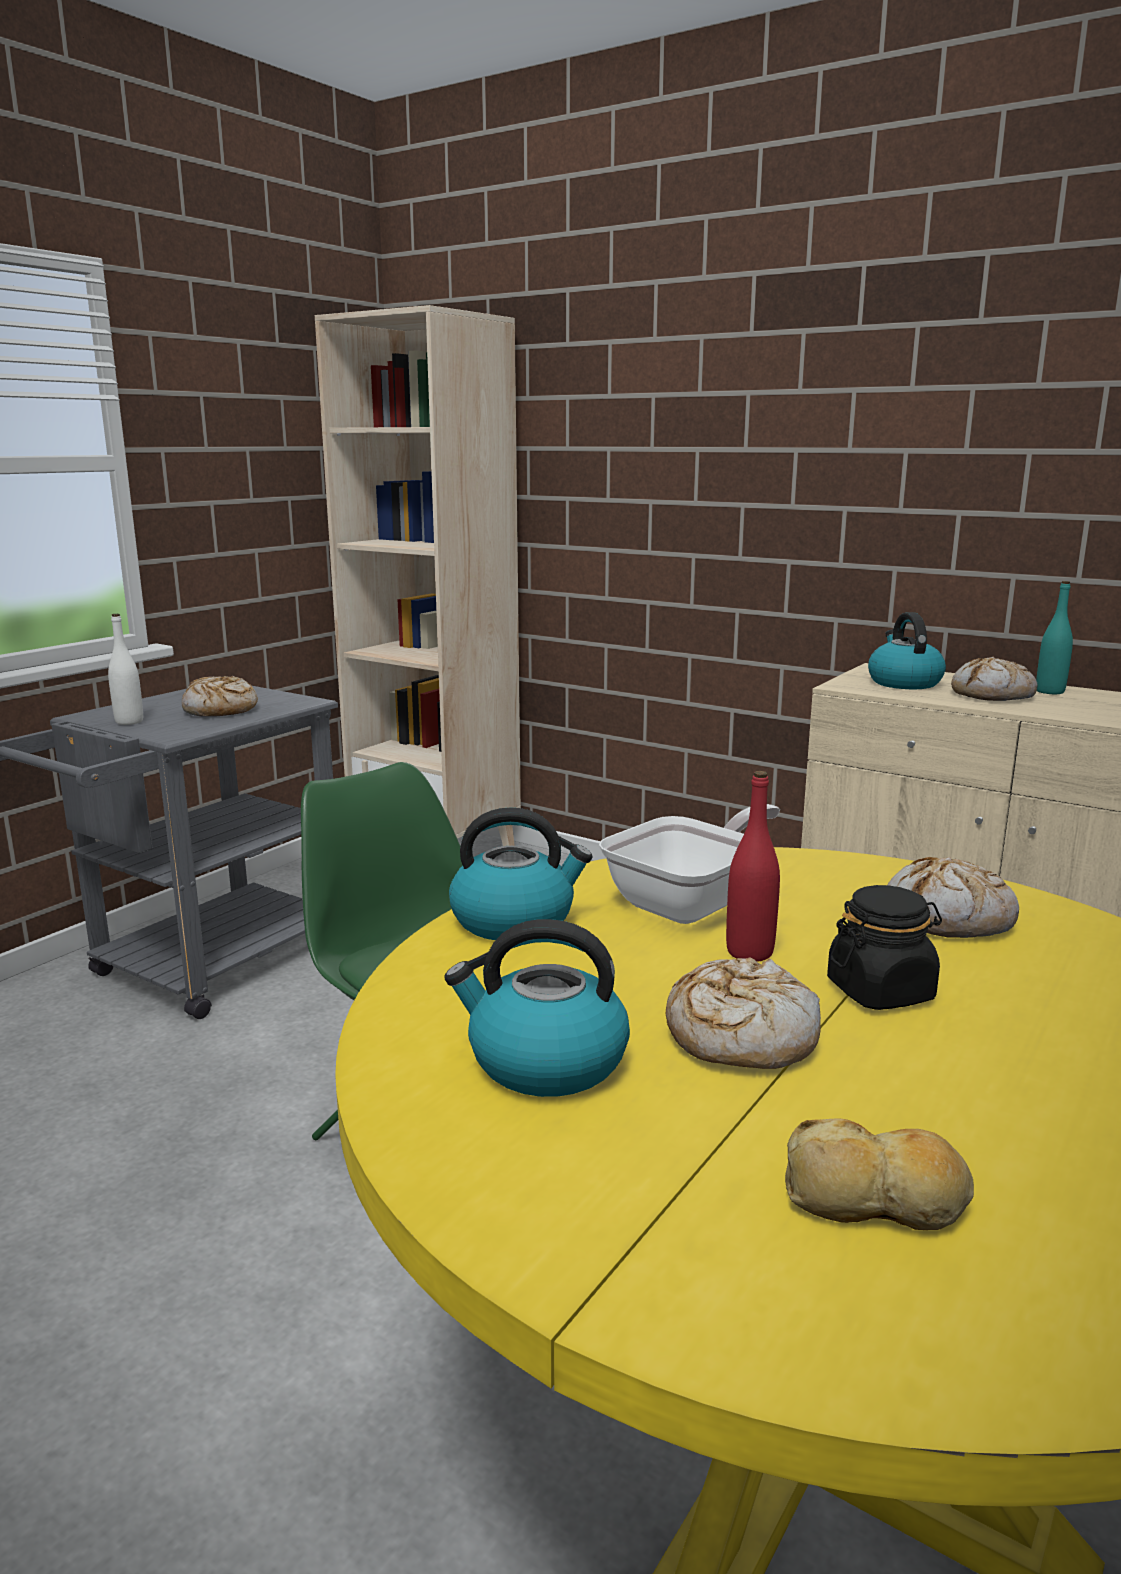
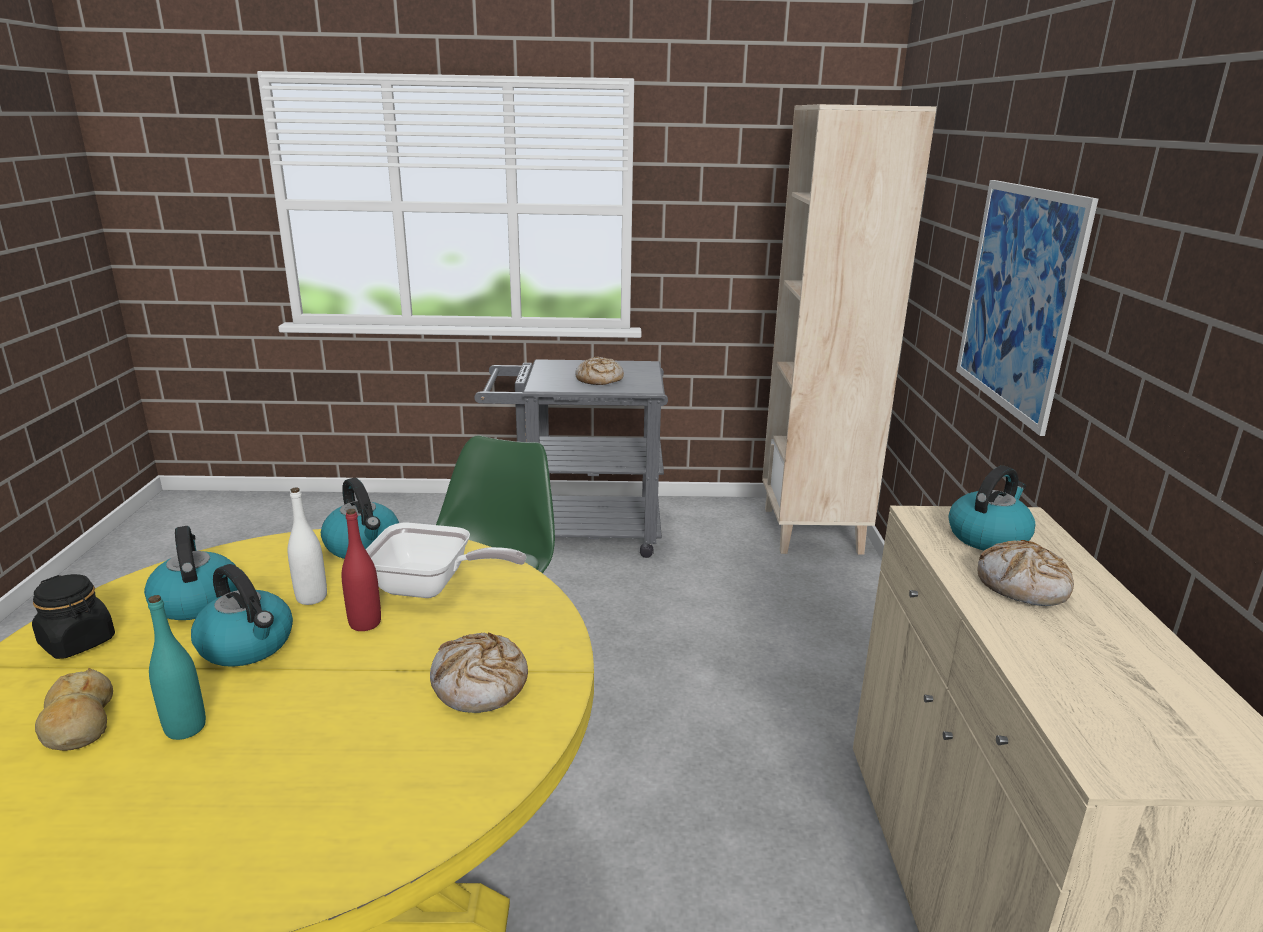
camera: 55 degrees right, 5 degrees up
(129, 722) = (549, 372): white bottle -> white bottle (311, 597)
(739, 1035) = (248, 645): bread -> kettle
(744, 491) = (1017, 299): none -> picture
(880, 991) = (333, 679): black jar -> black jar (78, 642)
(1050, 691) = (1104, 615): turquoise bottle -> turquoise bottle (185, 728)

